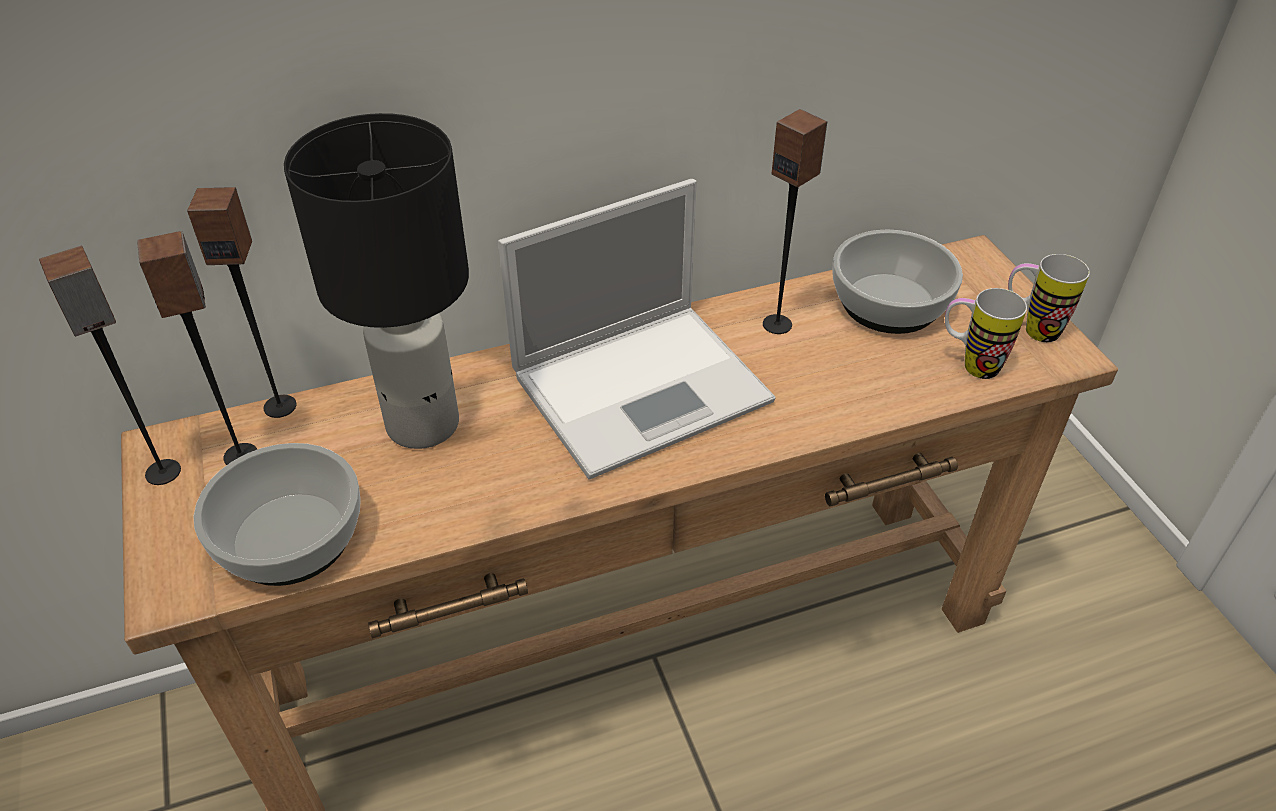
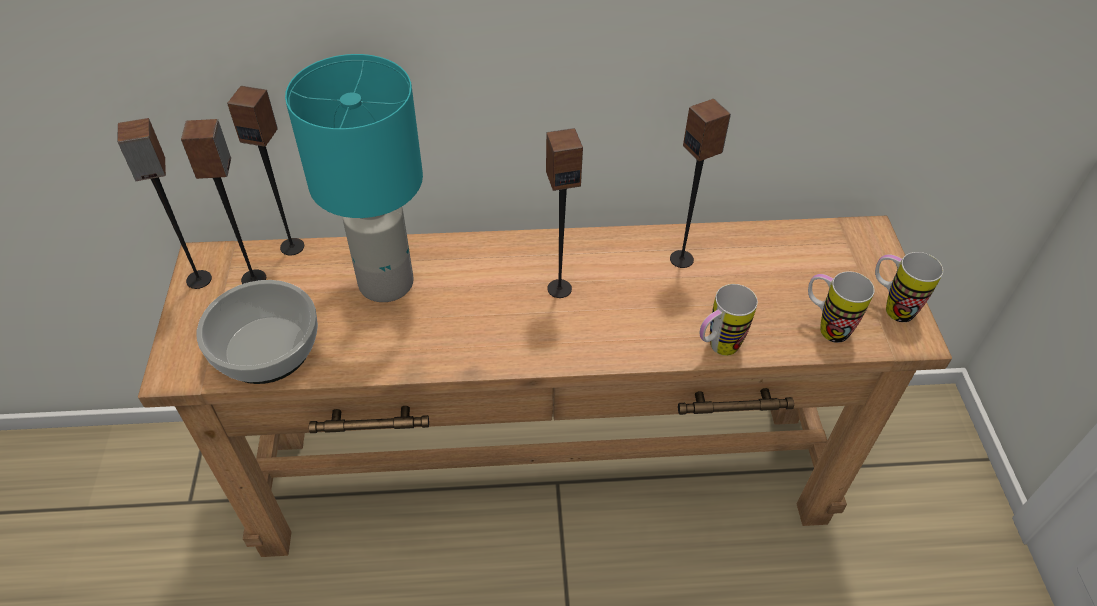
camera: 15 degrees right, 5 degrees up
(424, 423) = (387, 282): black table lamp -> turquoise table lamp
(645, 386) = (559, 288): laptop -> speaker
(859, 414) = (716, 349): none -> mug
(890, 304) = (781, 261): bowl -> none

